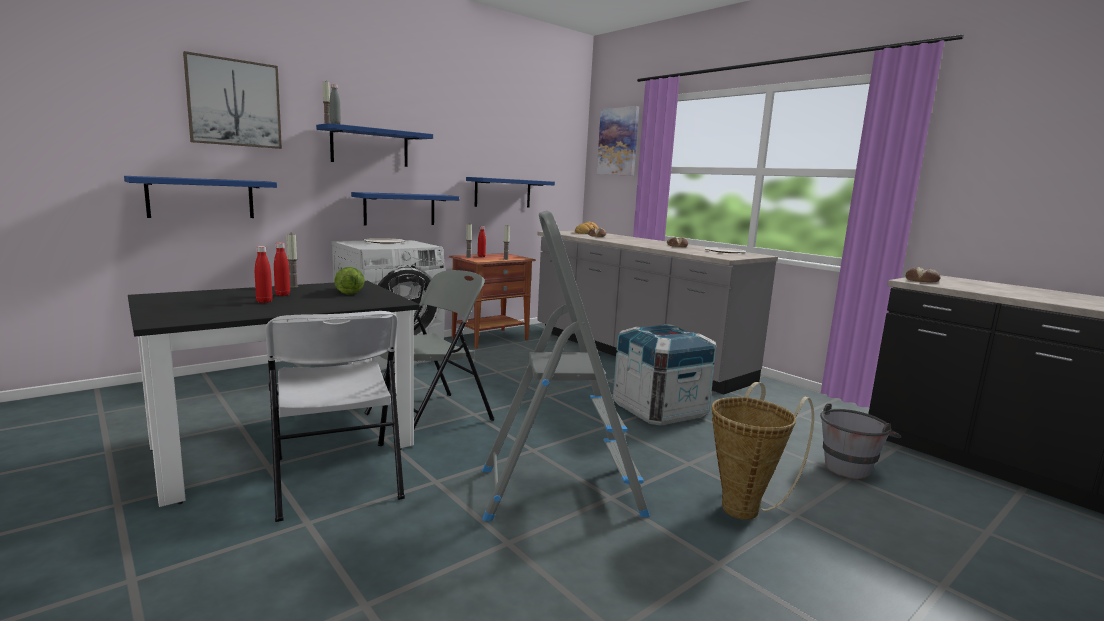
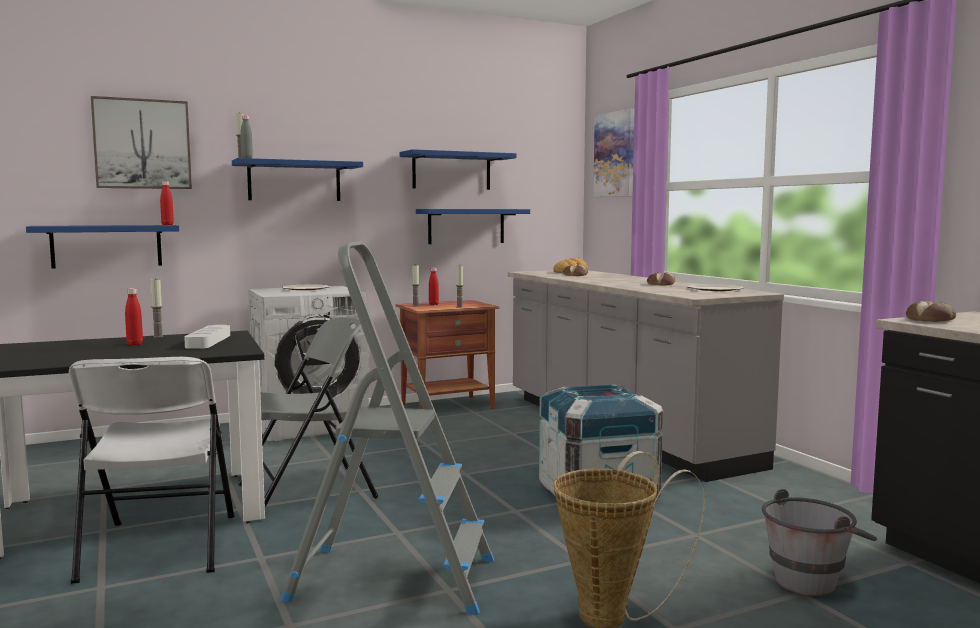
camera: 15 degrees right, 5 degrees down
(264, 301) = (106, 350): red bottle -> red bottle (167, 225)
(349, 291) = (208, 341): lettuce -> grey tray
(400, 209) = (332, 250): blue shelf -> blue shelf (451, 171)

